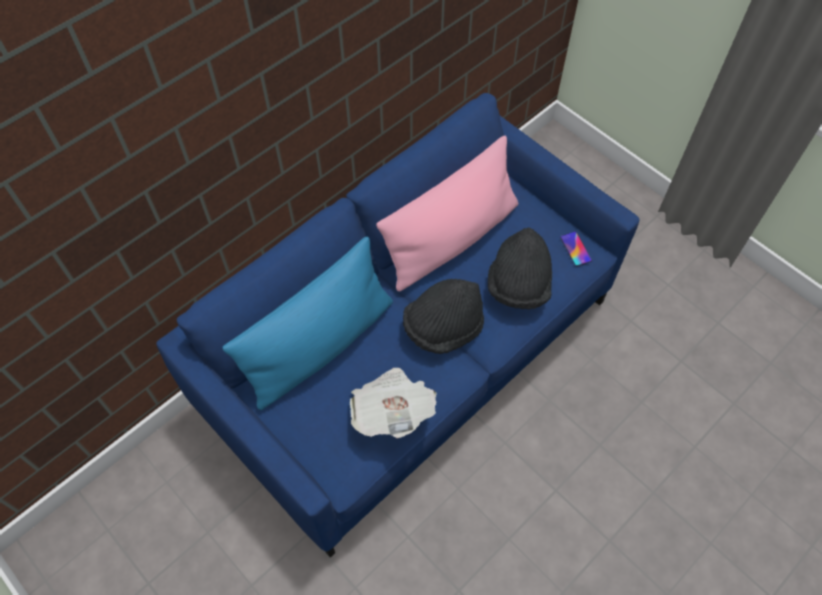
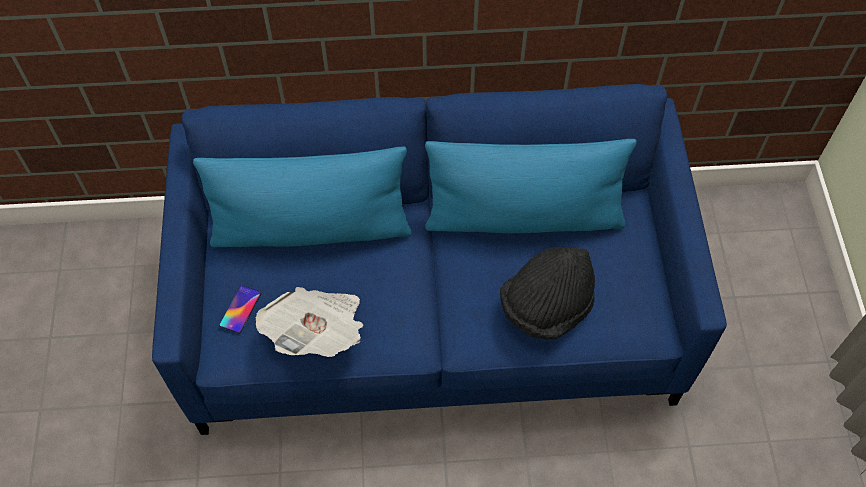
camera: 40 degrees right, 0 degrees up
(443, 327) = (435, 293): black hat -> none
(451, 239) = (524, 216): pink pillow -> blue pillow
(575, 249) = (642, 313): phone -> phone (240, 309)

